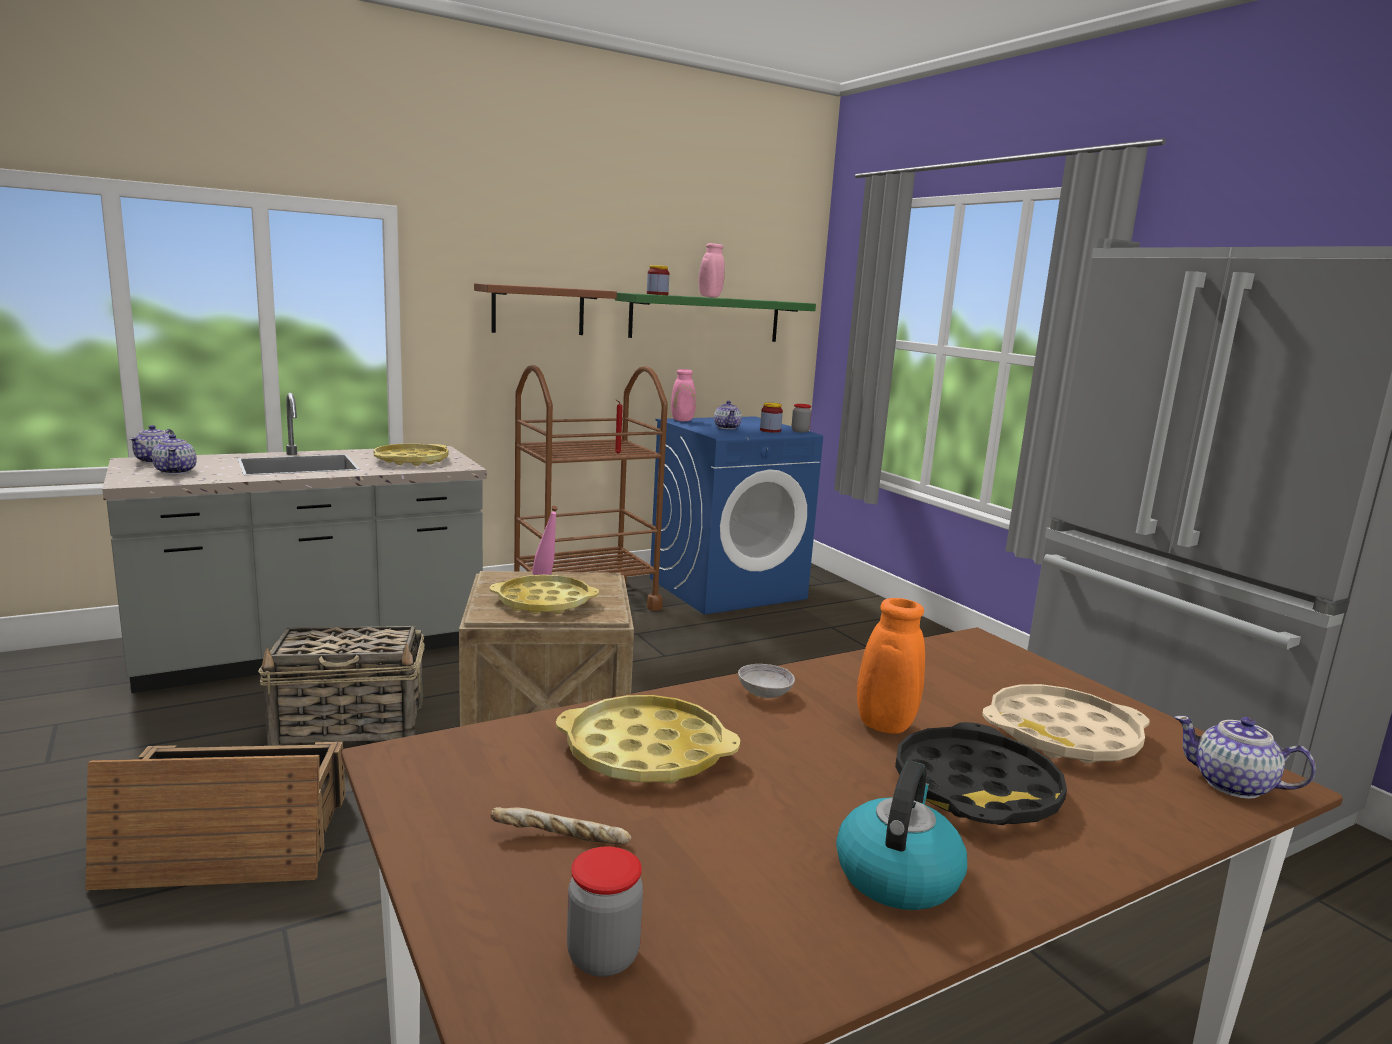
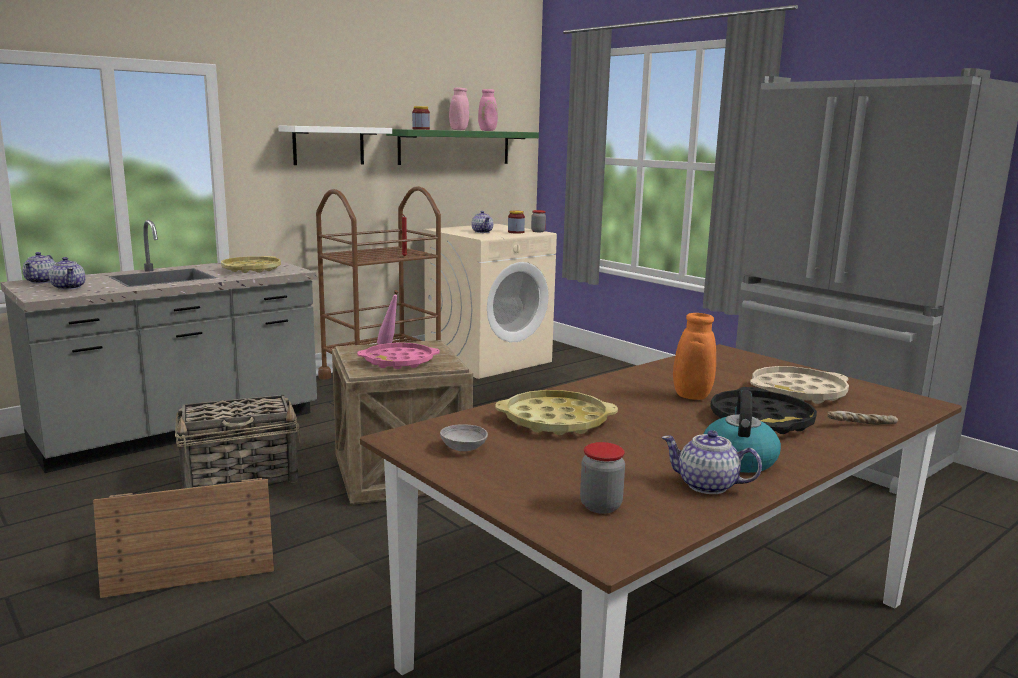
camera: 10 degrees left, 0 degrees up
(538, 310) = (328, 145): brown shelf -> white shelf
(544, 602) = (399, 361): yellow tray -> pink tray
(560, 840) = (536, 463): bread -> bread (861, 425)
(683, 420) = (445, 229): pink vase -> pink vase (488, 130)
(727, 588) = (488, 359): blue washing machine -> beige washing machine
(764, 694) = (608, 388): grey bowl -> grey bowl (463, 448)
(1233, 785) = (902, 406): teapot -> teapot (708, 486)

